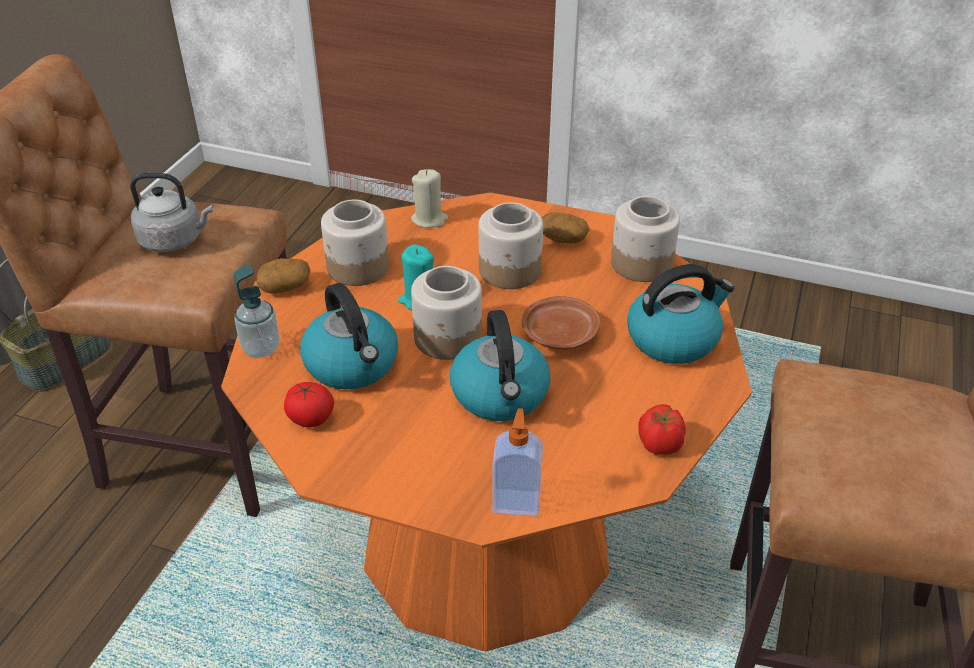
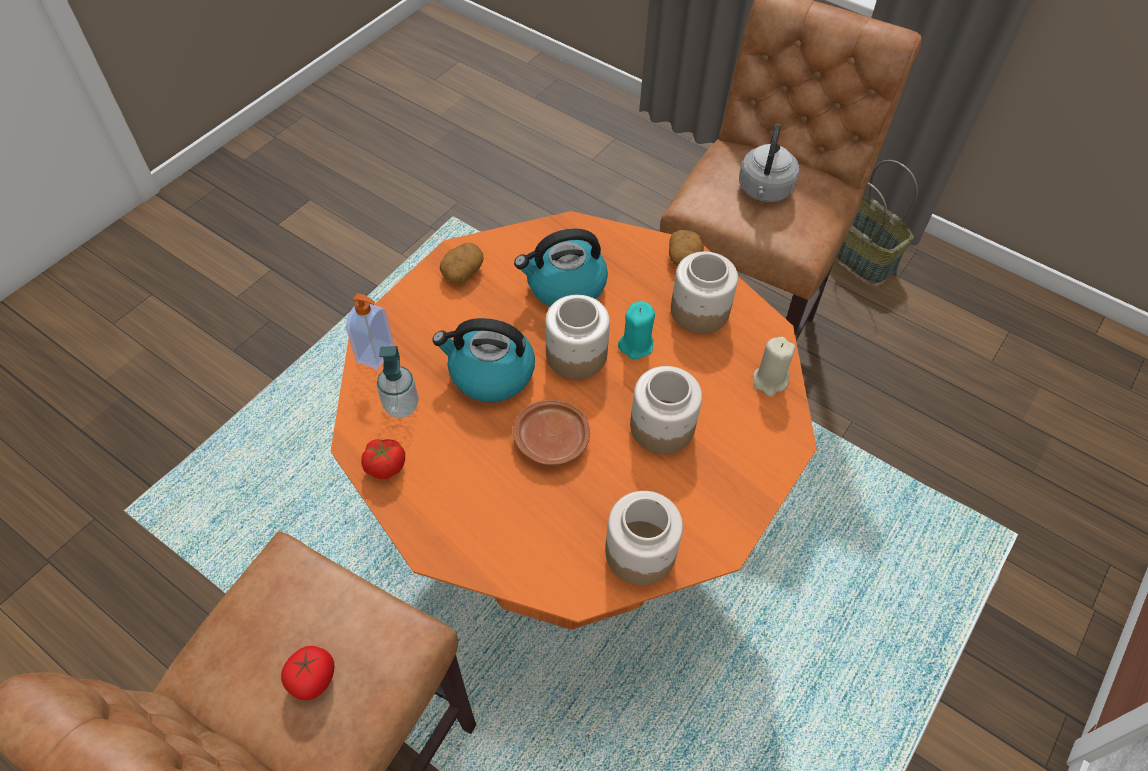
camera: 105 degrees right, 15 degrees up
(261, 349) = (605, 235): soap dispenser -> soap dispenser (401, 406)
(310, 418) = (514, 254): tomato -> tomato (313, 678)
(562, 239) = (706, 490): potato -> potato (462, 271)
(673, 339) = (510, 533): kettle -> none

